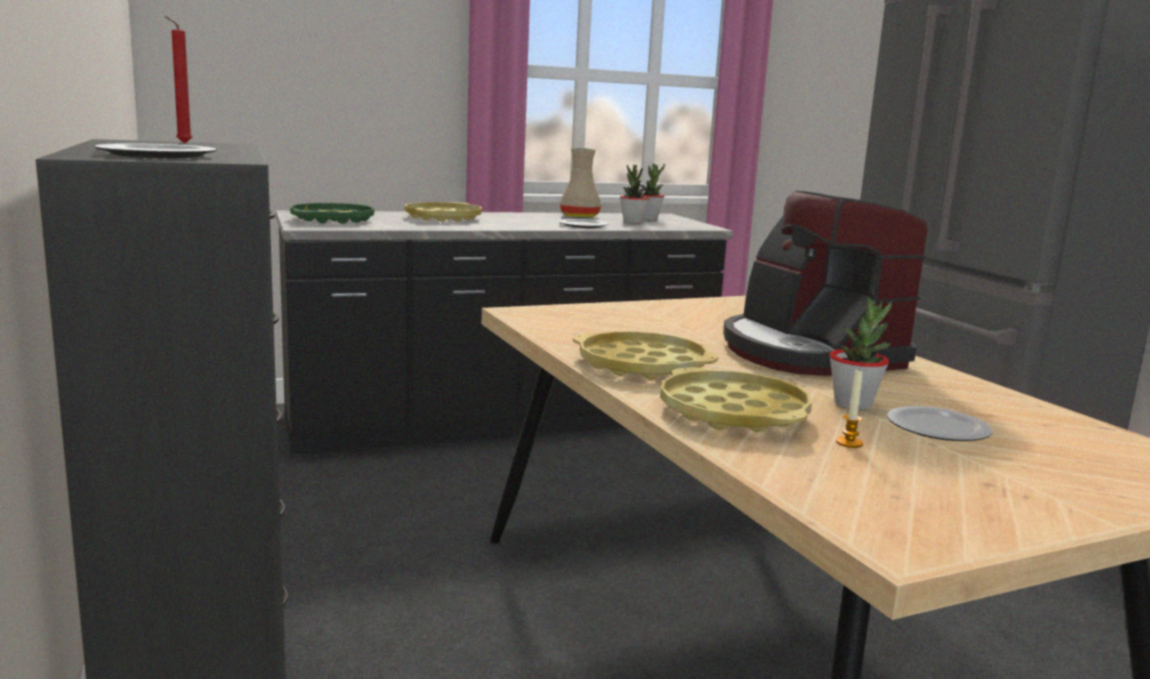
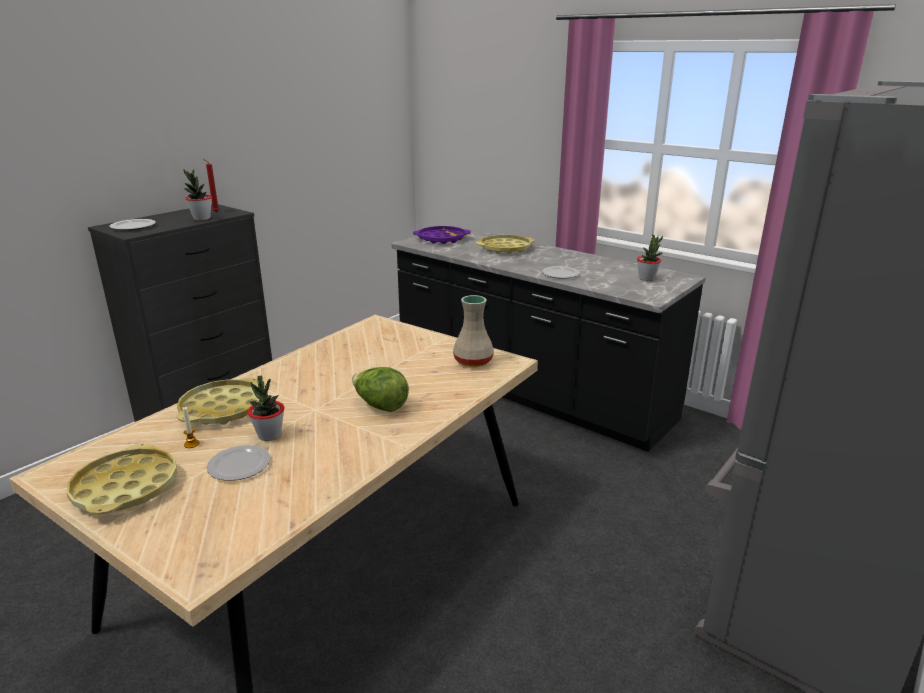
camera: 60 degrees right, 10 degrees up
(332, 220) = (441, 239): green tray -> purple tray
(580, 216) = (603, 265): beige vase -> beige vase (473, 362)
(632, 222) = (615, 279): potted plant -> potted plant (201, 218)
(642, 366) = (293, 372): yellow tray -> yellow tray (125, 487)
(808, 353) = (380, 406): coffee machine -> lettuce

